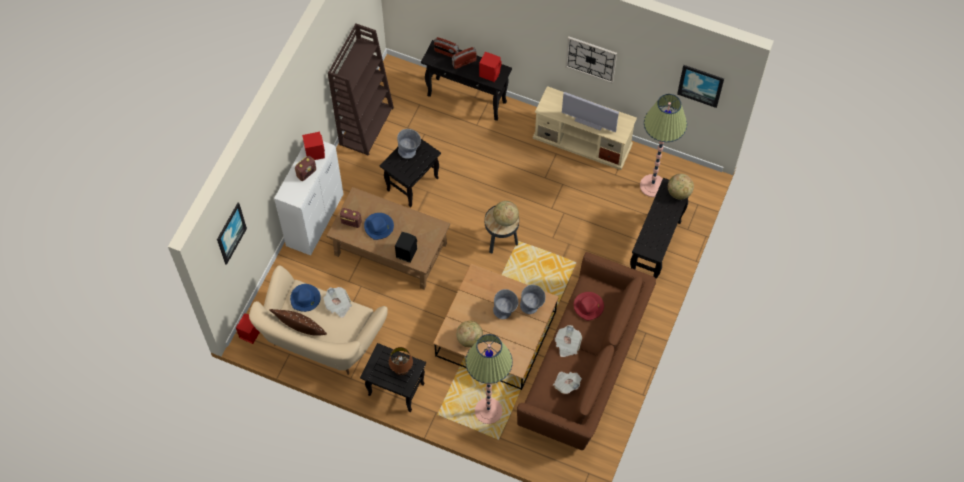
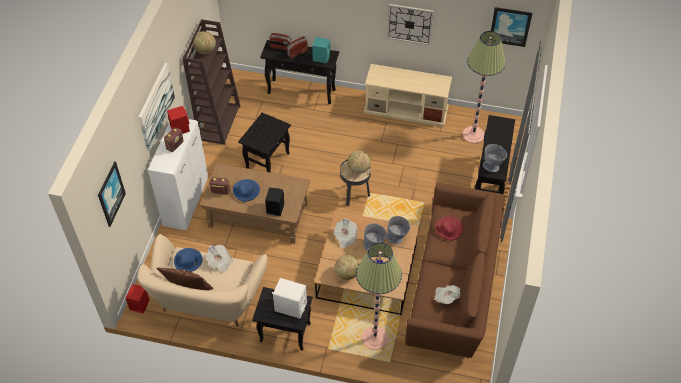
camera: 10 degrees left, 10 degrees down
(290, 132) = (155, 106): none -> picture
(401, 370) = (290, 307): brown table lamp -> white speaker
(410, 150) = (263, 126): grey bowl -> grey bowl (493, 165)
(490, 73) = (321, 57): red speaker -> turquoise speaker
(567, 345) = (438, 264): newspaper -> newspaper (345, 237)
(589, 121) = (413, 84): television -> none
(679, 193) = (505, 124): globe -> globe (205, 51)

